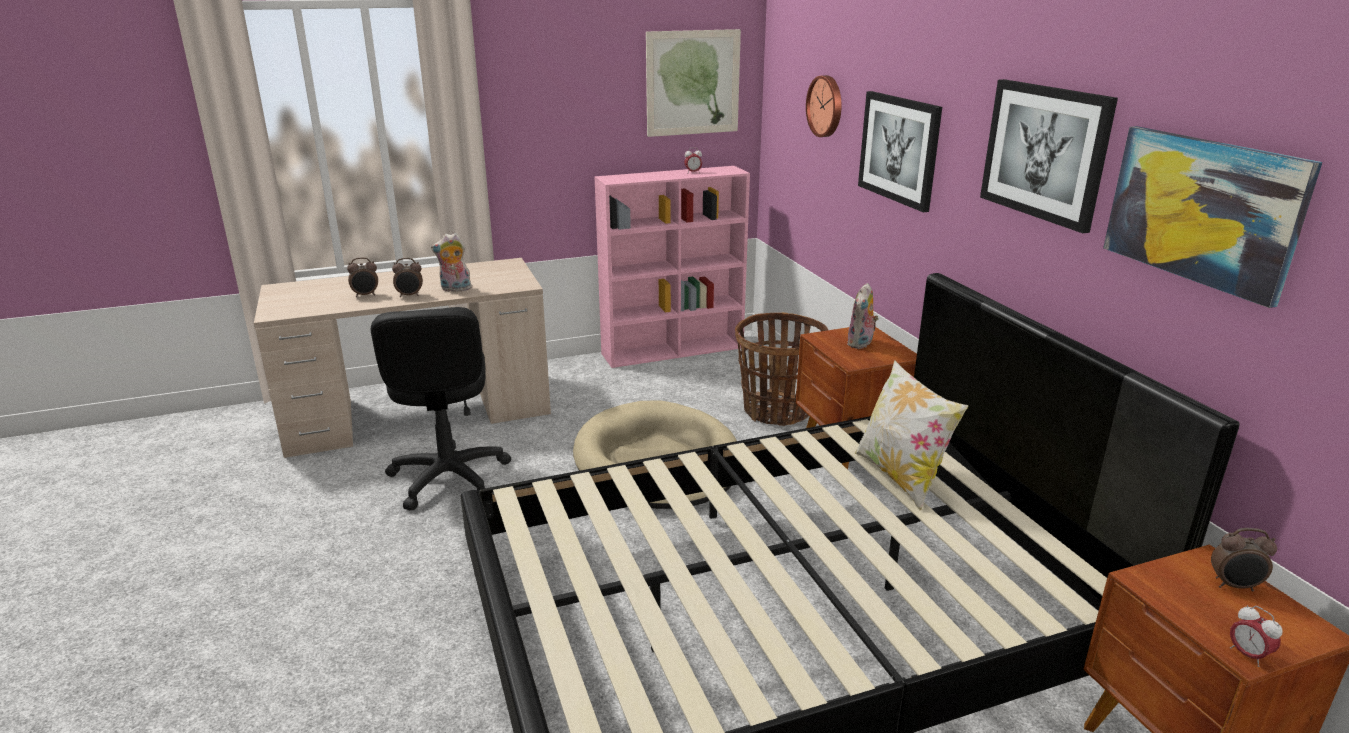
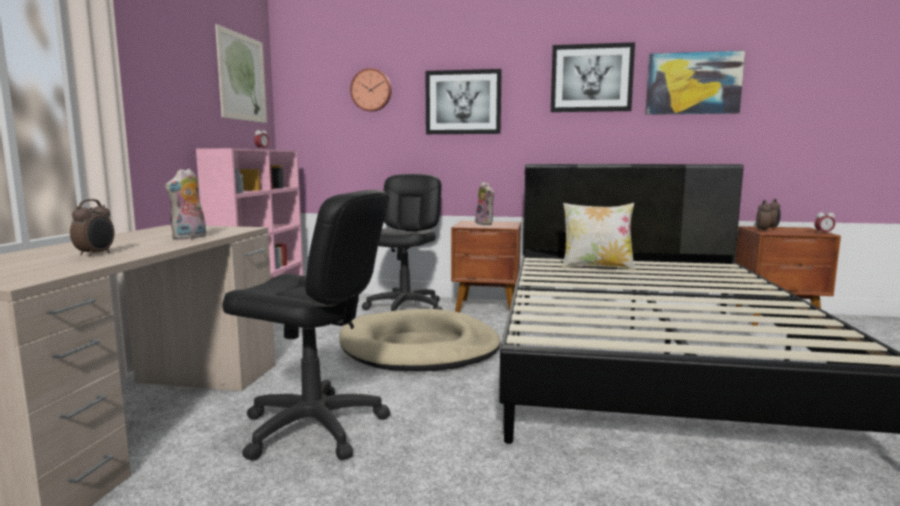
camera: 60 degrees left, 15 degrees down
(410, 295) = (157, 246): alarm clock -> alarm clock (762, 231)
(777, 411) = (405, 308): basket -> black office chair

